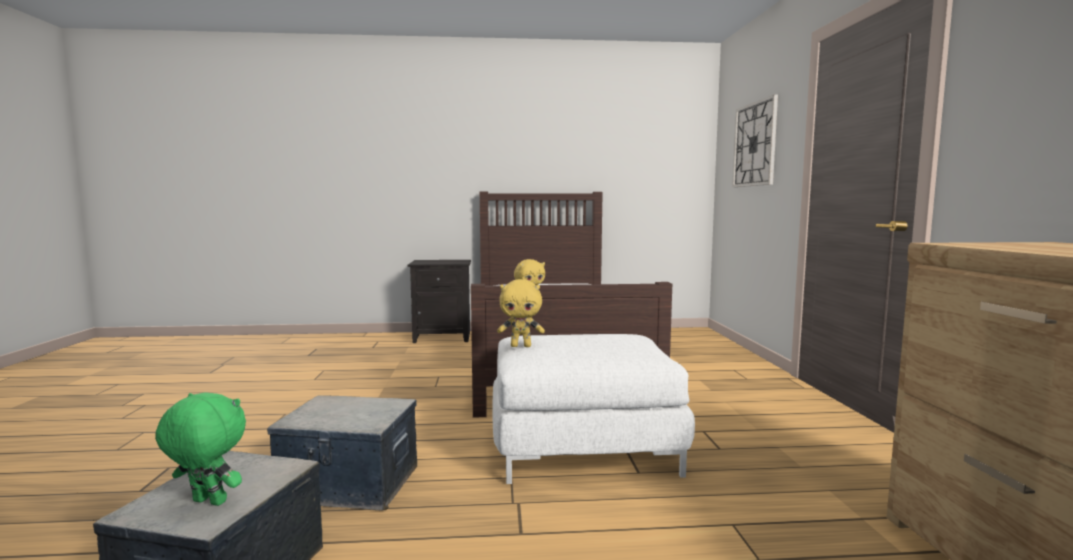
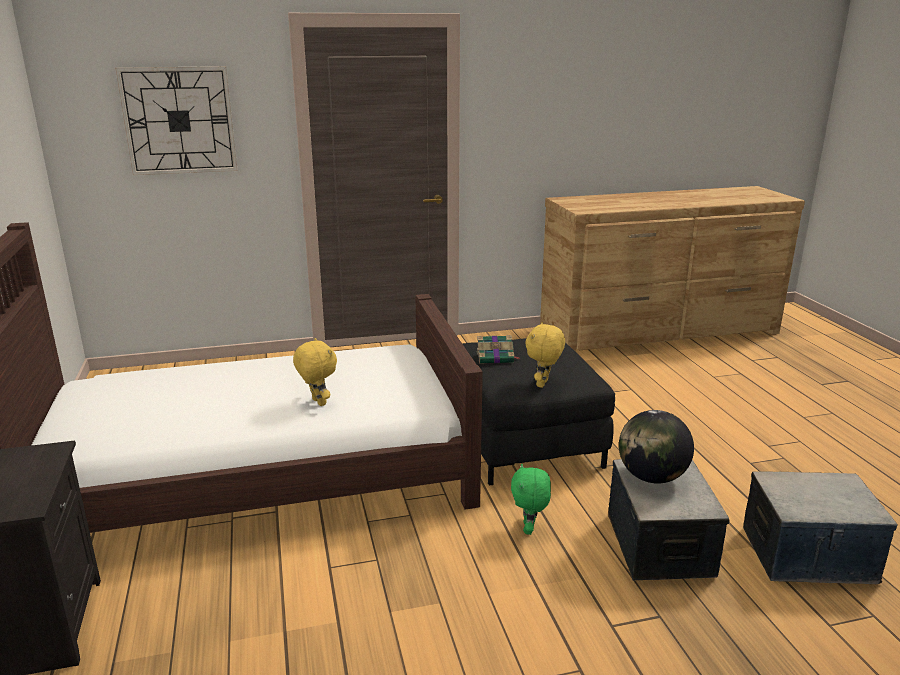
camera: 100 degrees left, 15 degrees up
(207, 503) = (836, 490): green plush toy -> green plush toy (529, 529)
(368, 408) = (651, 477): none -> globe
(521, 346) = (543, 384): yellow plush toy -> yellow plush toy turned 150 degrees counterclockwise
(584, 447) = (523, 440): white ottoman -> black ottoman
(590, 336) = (496, 357): none -> book

